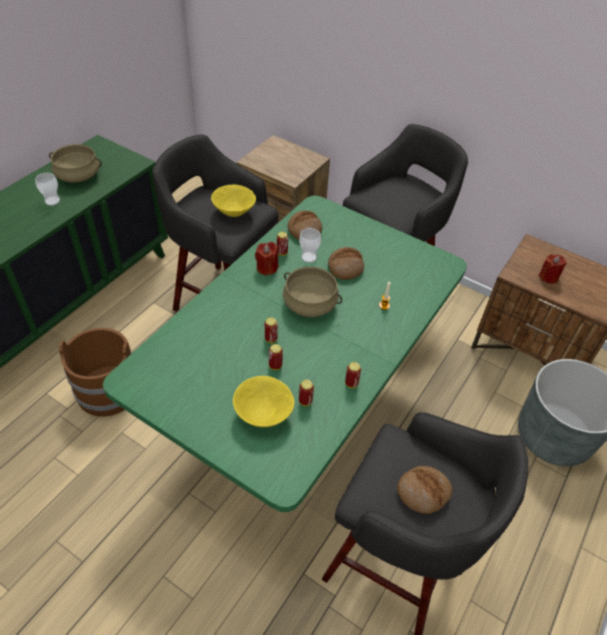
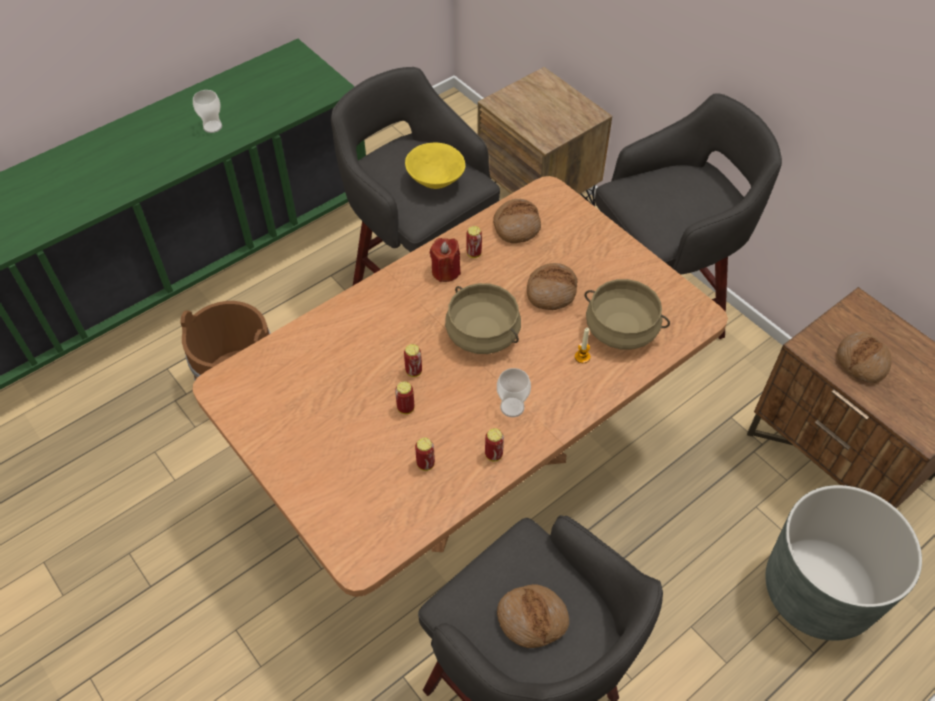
camera: 20 degrees right, 5 degrees up
(78, 175) = (255, 95): beige cooking pot -> beige cooking pot (621, 329)
(264, 414) = (368, 468): yellow bowl -> none
(298, 412) = (468, 467): green dining table -> brown dining table
(309, 257) = (507, 267): cup -> cup (512, 407)
(548, 277) = (862, 361): red candle -> bread

